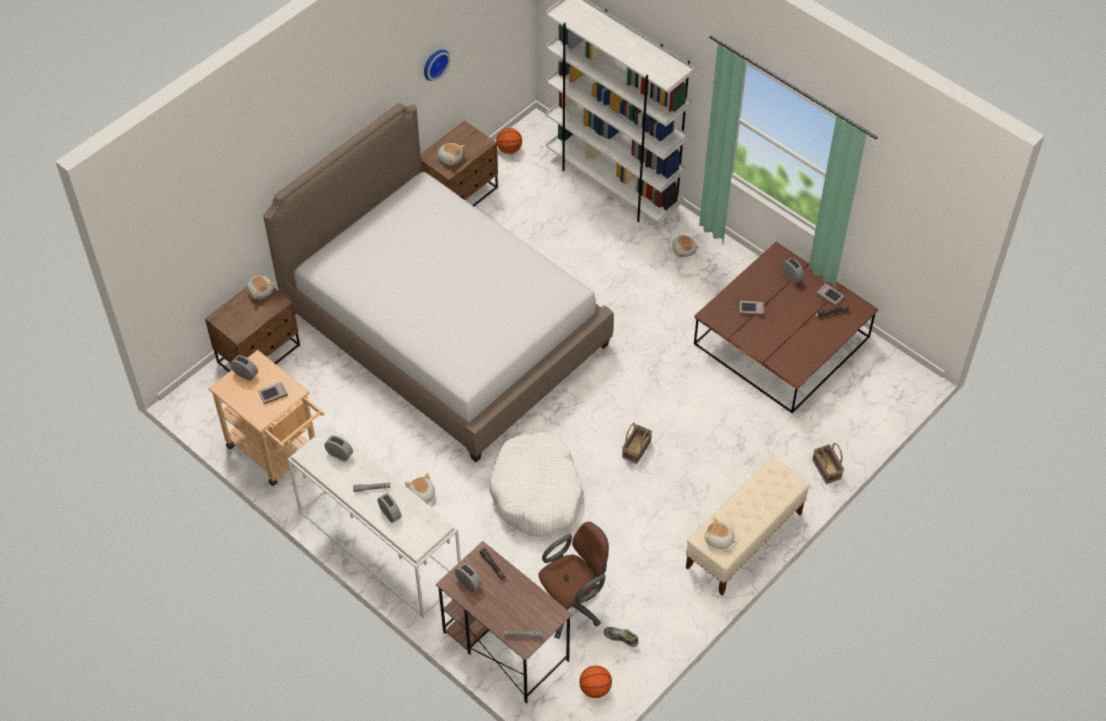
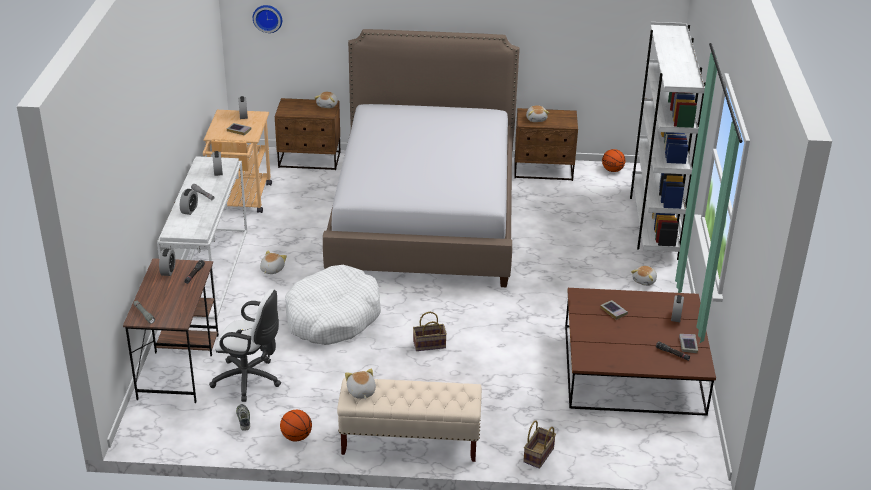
camera: 50 degrees right, 20 degrees down
(434, 63) = (555, 29): wall clock -> wall clock (268, 18)
(572, 604) = (250, 380): brown office chair -> white office chair
(595, 689) = (182, 428): basketball -> basketball (296, 437)

